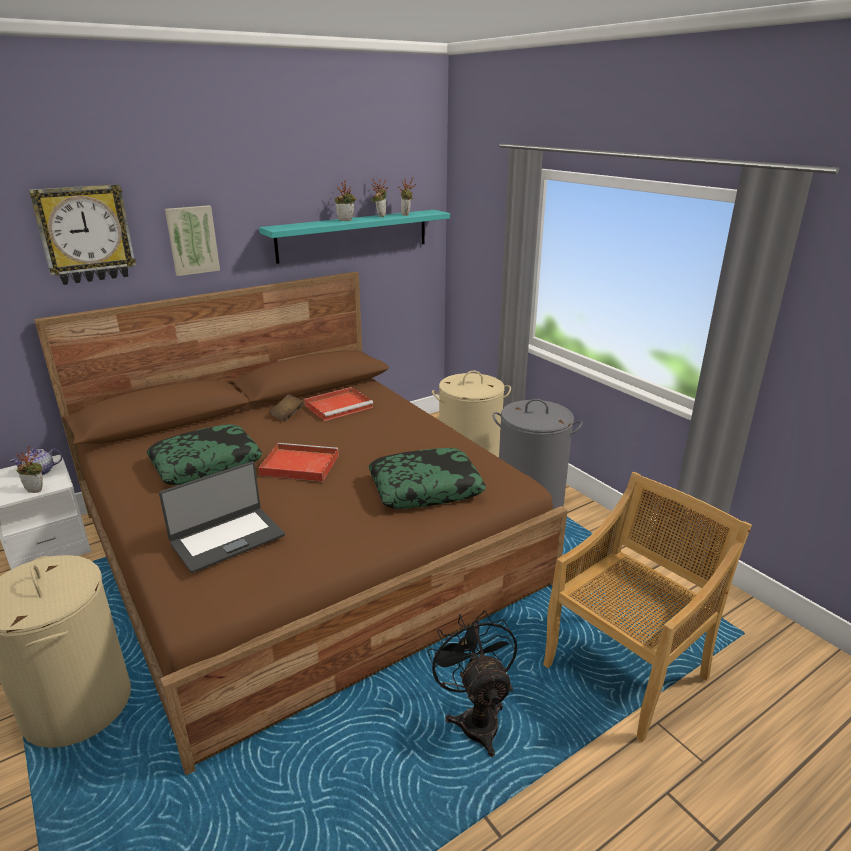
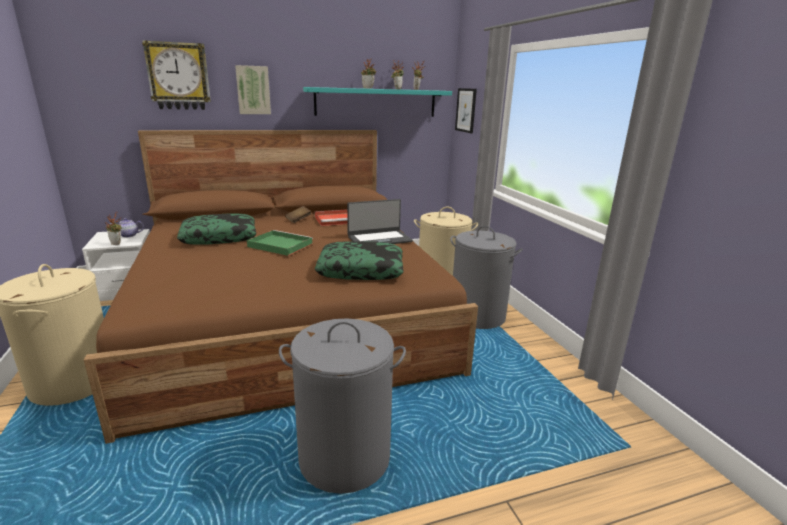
camera: 15 degrees right, 5 degrees down
(227, 538) = (189, 274): laptop -> laptop (379, 239)
(298, 465) = (279, 245): red tray -> green tray
(470, 237) = (466, 110): none -> picture
(475, 718) = (344, 457): black fan -> grey laundry basket
(626, 670) = (498, 451): beige chair -> none

